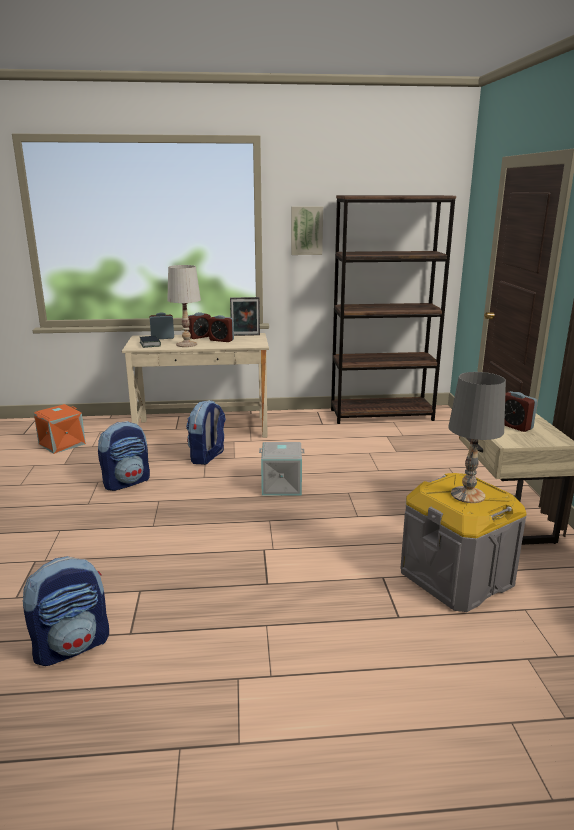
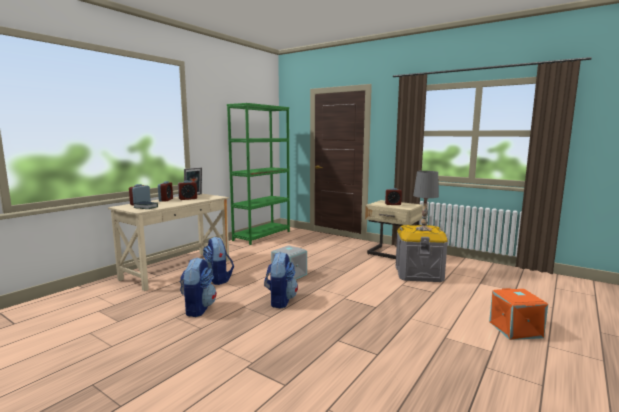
camera: 50 degrees left, 10 degrees down
(62, 444) = (80, 313): orange storage box -> orange storage box (516, 329)
(72, 645) = (369, 376): backpack -> backpack (280, 300)
(186, 344) = (173, 203): white table lamp -> none
(306, 230) = (211, 125): picture -> none
(381, 415) = (262, 236): brown bookcase -> green bookcase

